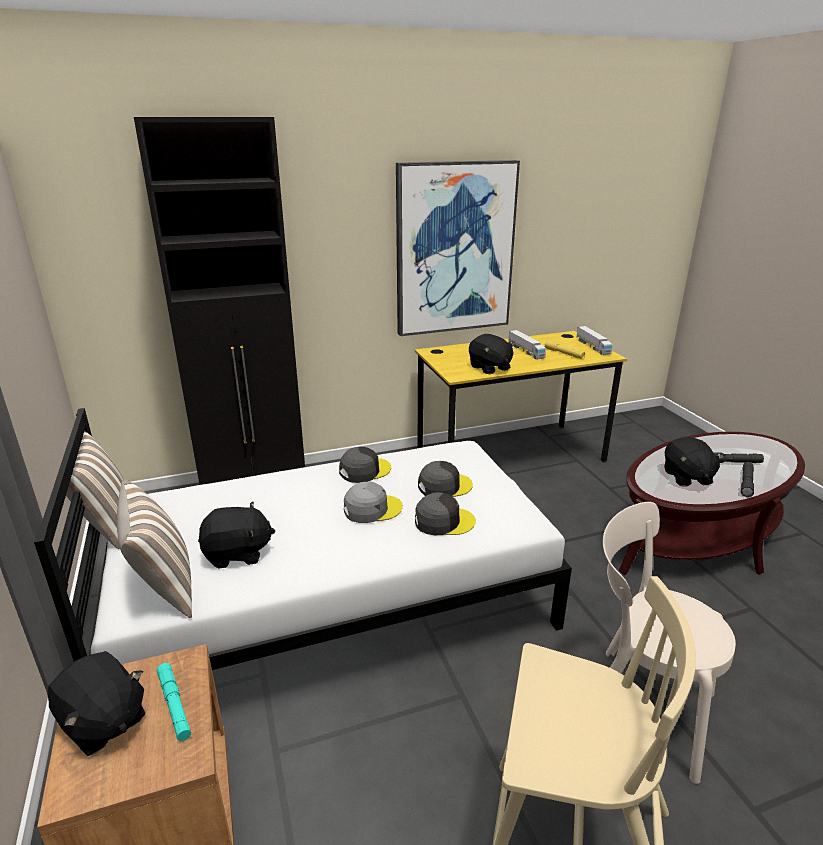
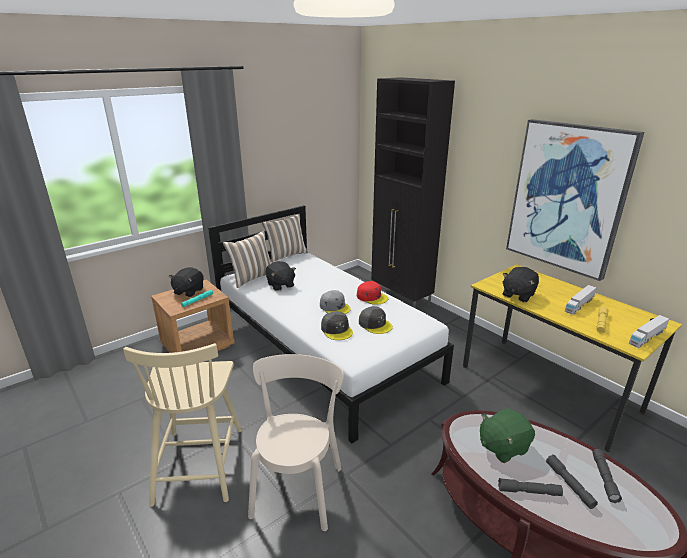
camera: 70 degrees right, 0 degrees up
(364, 470) = (372, 297): grey cap -> red cap
(686, 477) = (502, 447): black plush toy -> green plush toy
(723, 445) = (604, 478): none -> grey flashlight

